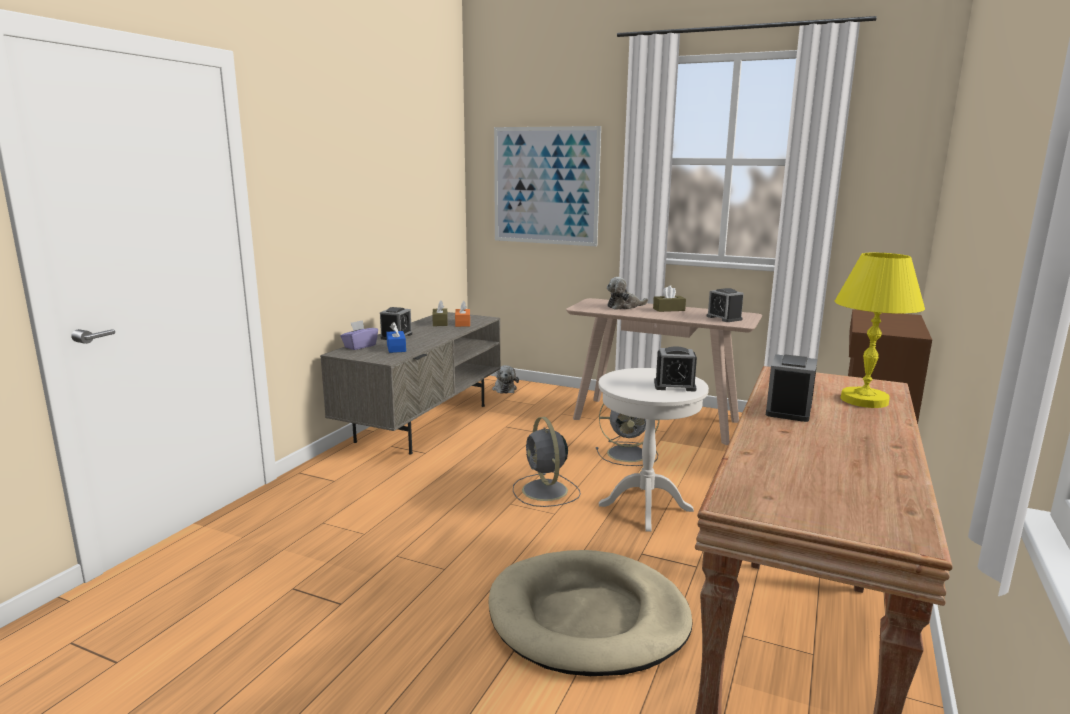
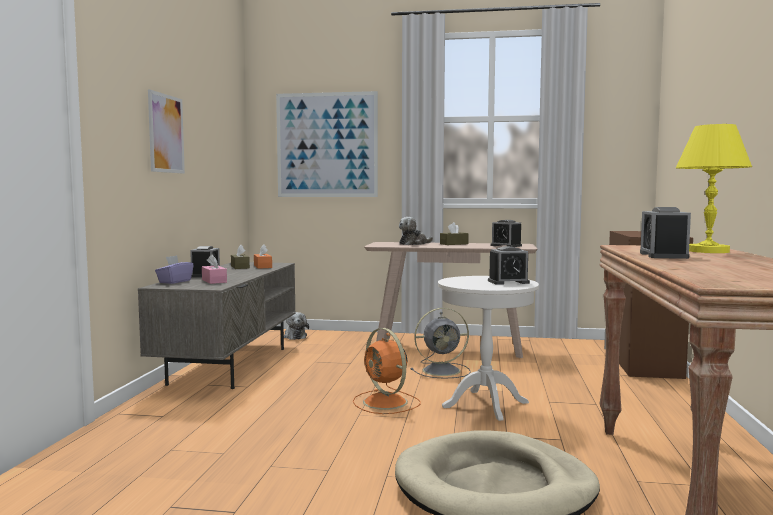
camera: 15 degrees left, 10 degrees down
(355, 194) = (166, 133): none -> picture
(396, 348) = (214, 281): blue tissue box -> pink tissue box
(545, 491) = (386, 403): grey fan -> orange fan

